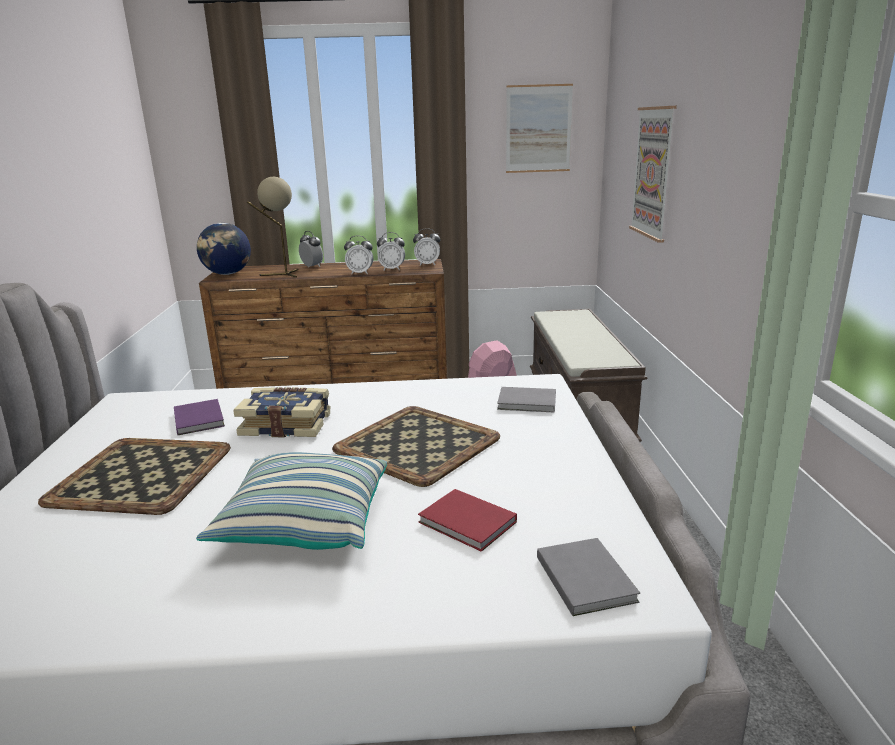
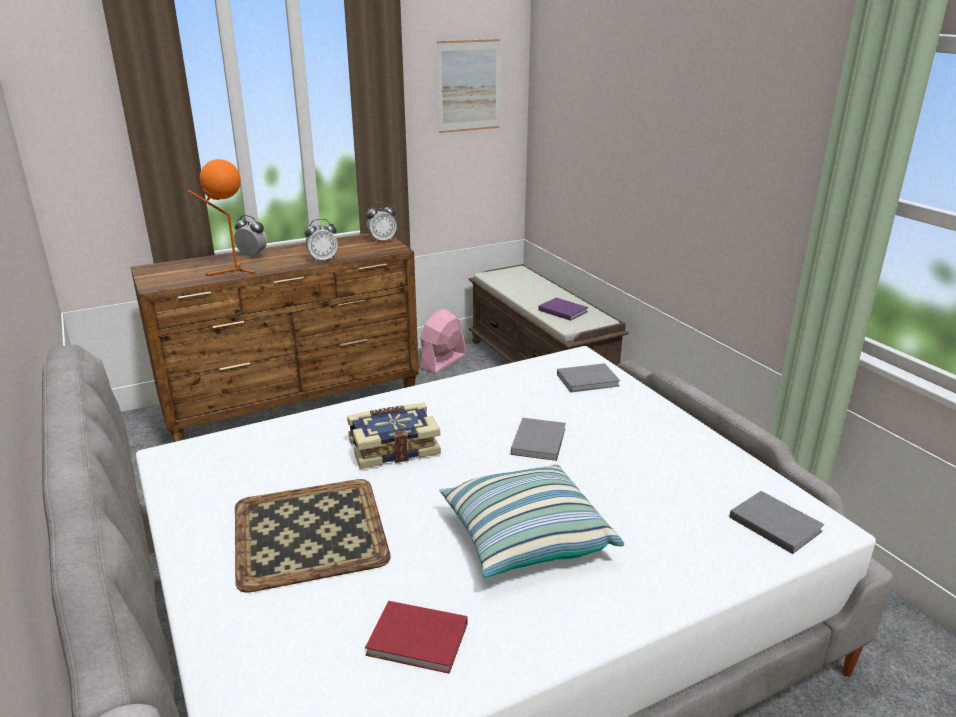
camera: 25 degrees left, 5 degrees up
(200, 418) = (292, 459): purple book -> purple book (562, 310)
(227, 274) = (159, 277): globe -> none
(283, 274) = (232, 270): beige table lamp -> orange table lamp
(392, 269) = (351, 250): alarm clock -> none
(419, 444) = (540, 440): tray -> grey book
(468, 524) = (654, 503): red book -> red book (419, 641)
(653, 172) = (619, 142): picture -> none

